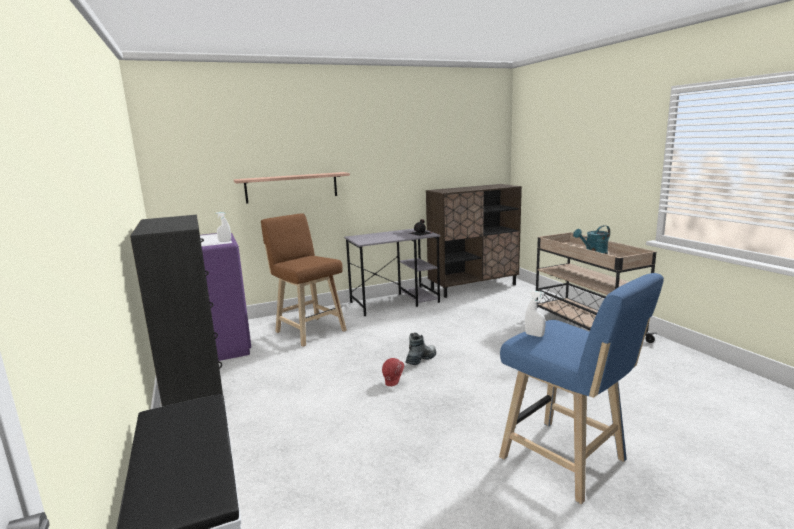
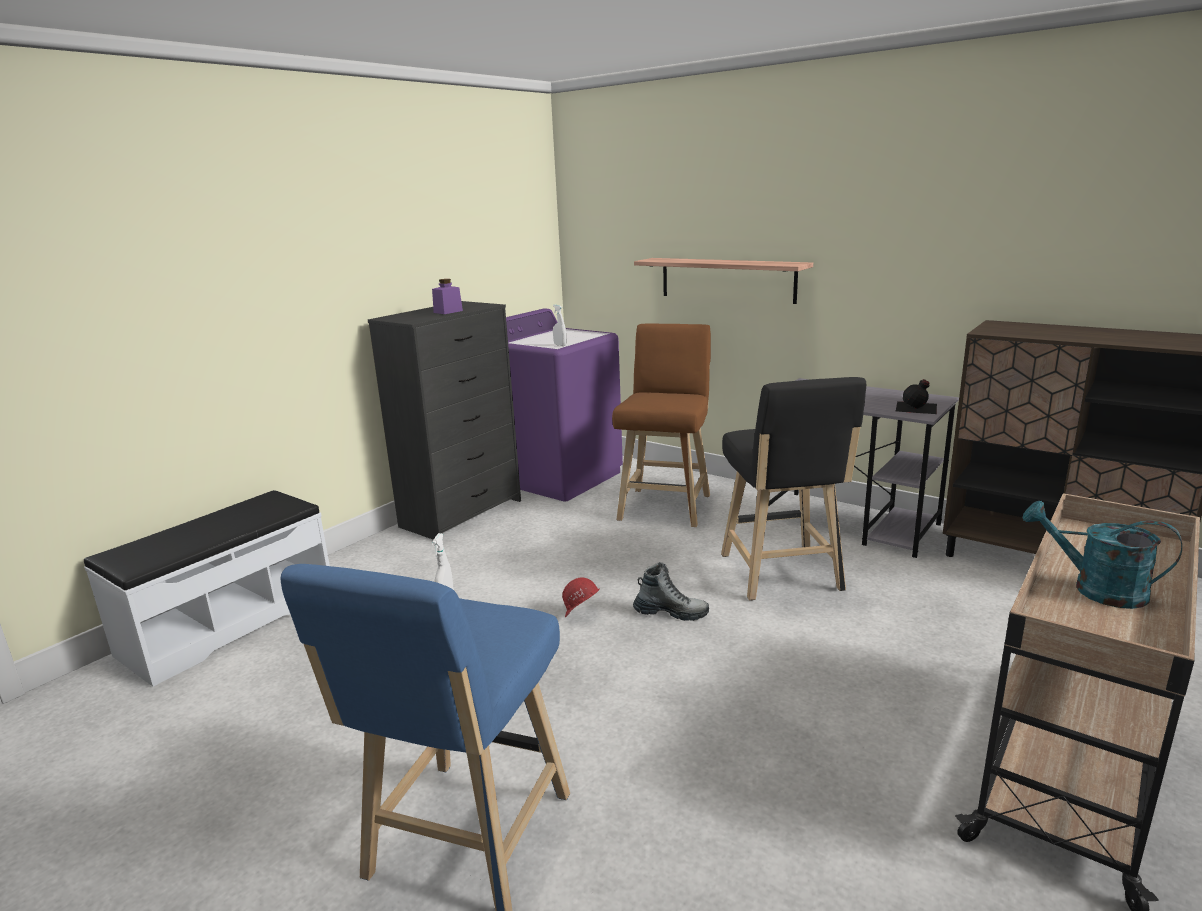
camera: 60 degrees right, 5 degrees up
(178, 222) = (448, 311): none -> purple jar
(420, 327) = (782, 576): none -> black stool

